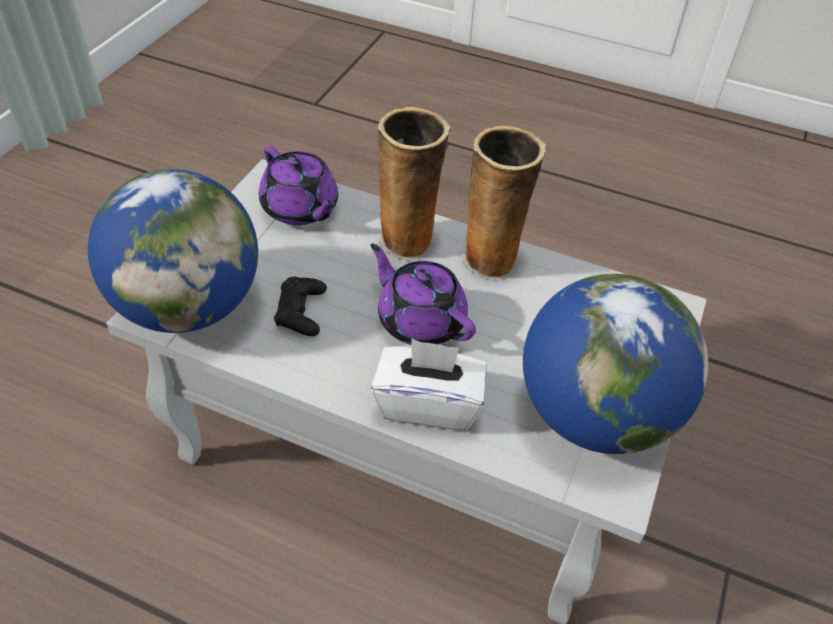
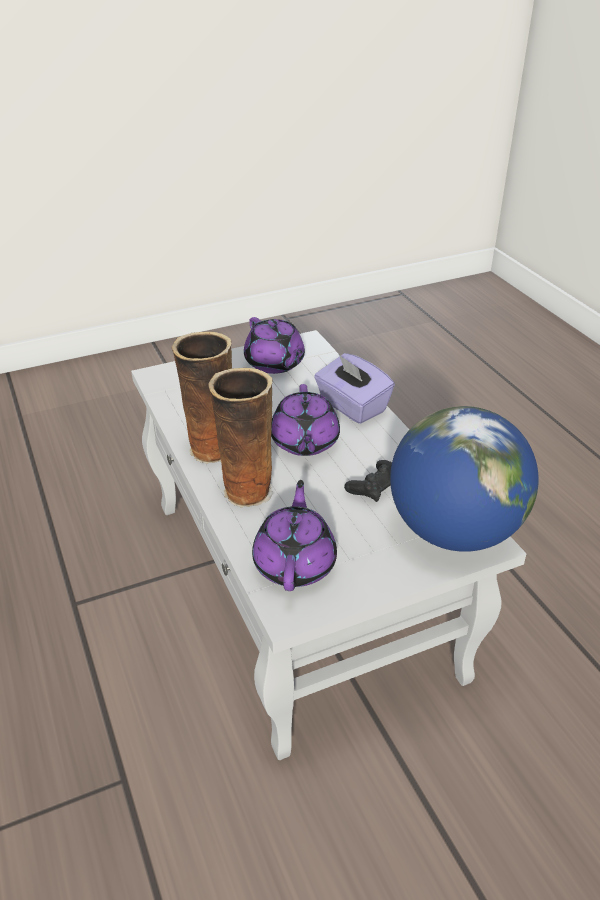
camera: 135 degrees left, 10 degrees down
(428, 404) = (352, 406): white tissue box -> purple tissue box
(594, 415) = (275, 363): globe -> purple teapot

